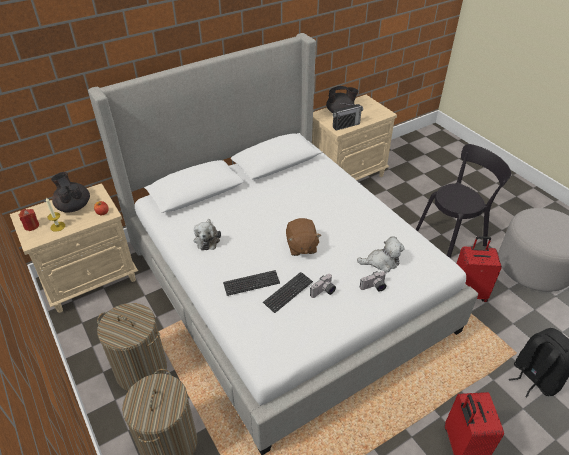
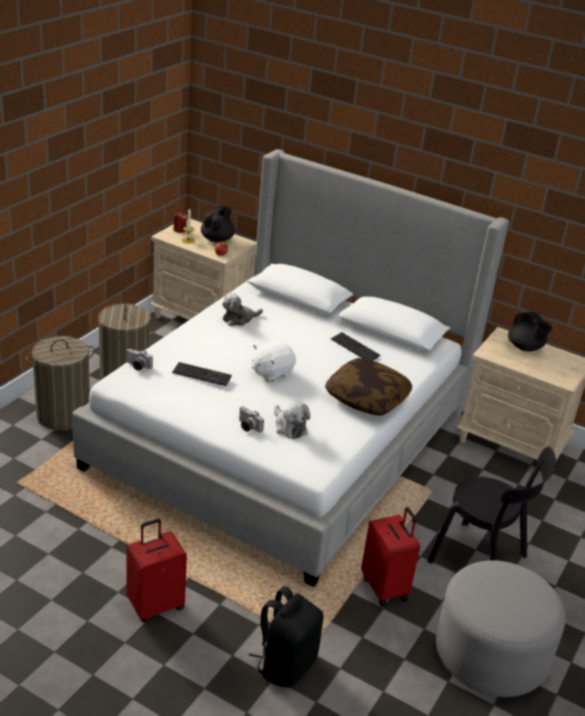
camera: 60 degrees right, 10 degrees down
(251, 283) = (199, 353): keyboard -> keyboard (355, 348)
(301, 246) = (271, 372): brown plush toy -> white plush toy
(324, 292) = (219, 397): camera -> camera (137, 366)
(346, 125) = (501, 356): radio -> none
(358, 206) = (367, 398): none -> pillow

